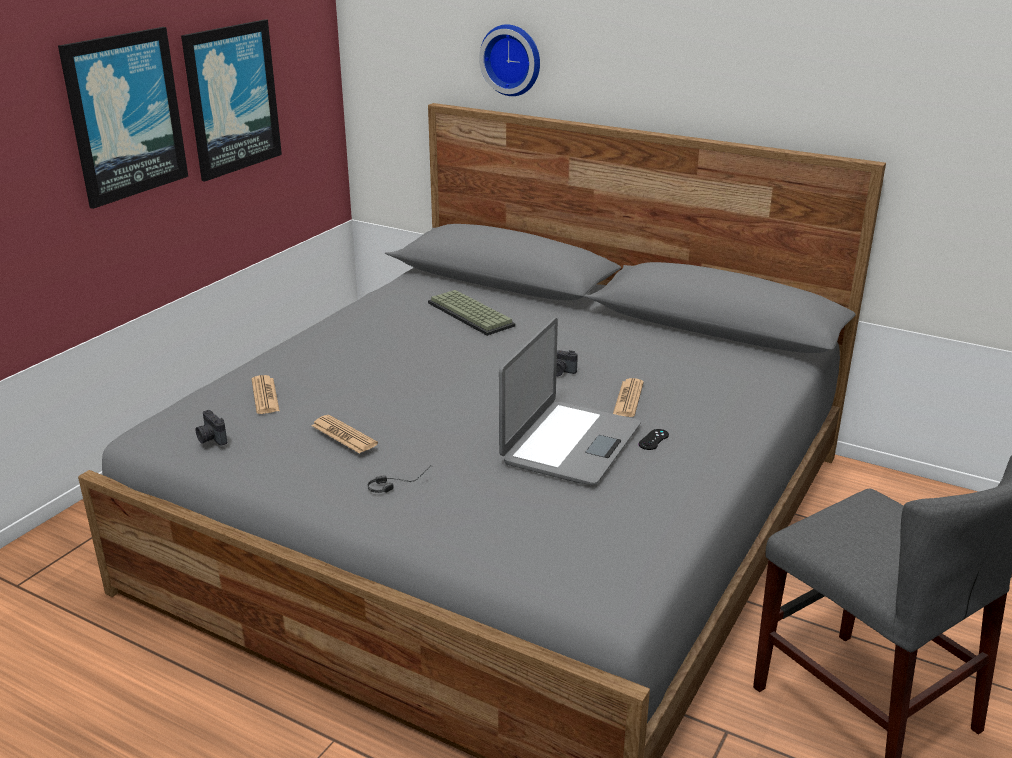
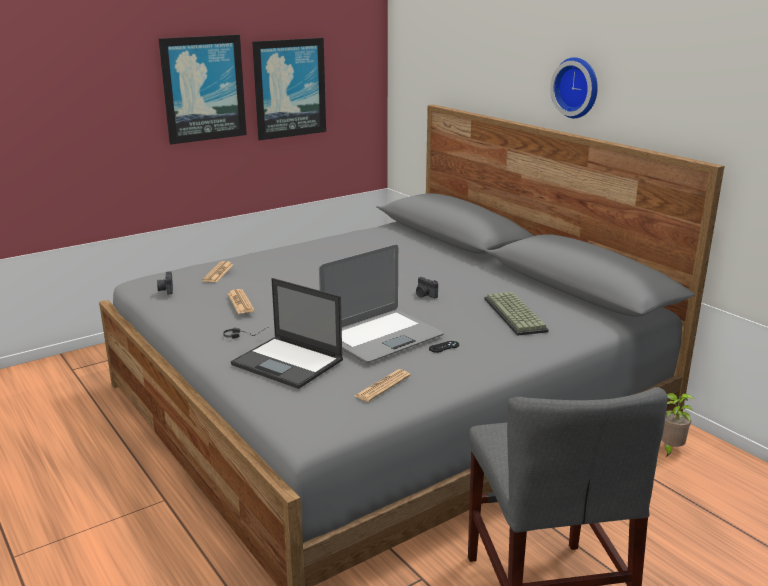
camera: 25 degrees right, 5 degrees down
(472, 314) = (404, 252): keyboard -> keyboard (516, 315)
(497, 510) = (288, 362): none -> laptop
(512, 59) = (481, 74): wall clock -> wall clock (577, 87)
(628, 399) = (455, 319): newspaper -> newspaper (382, 386)
(847, 492) = (670, 449): none -> potted plant

